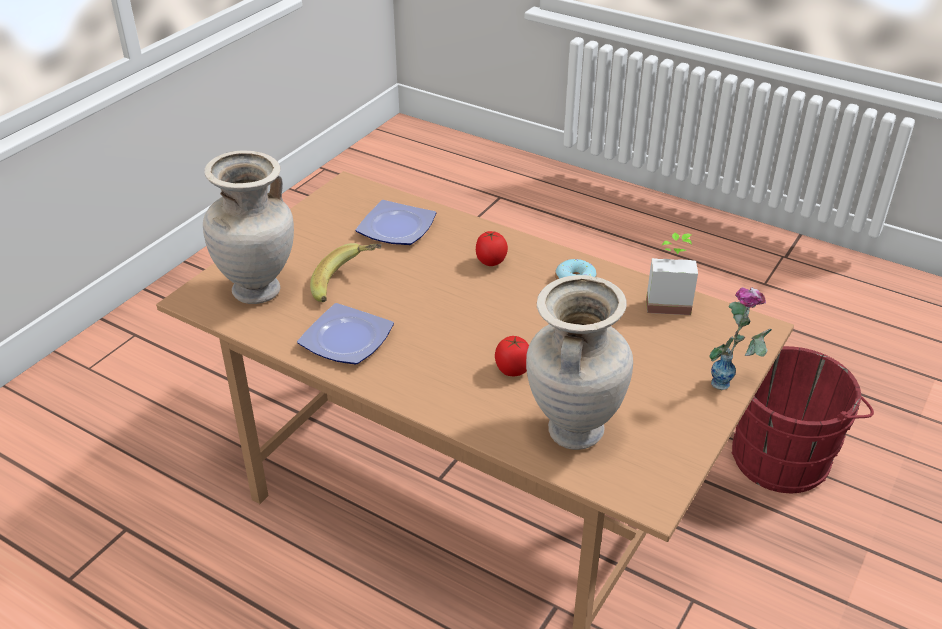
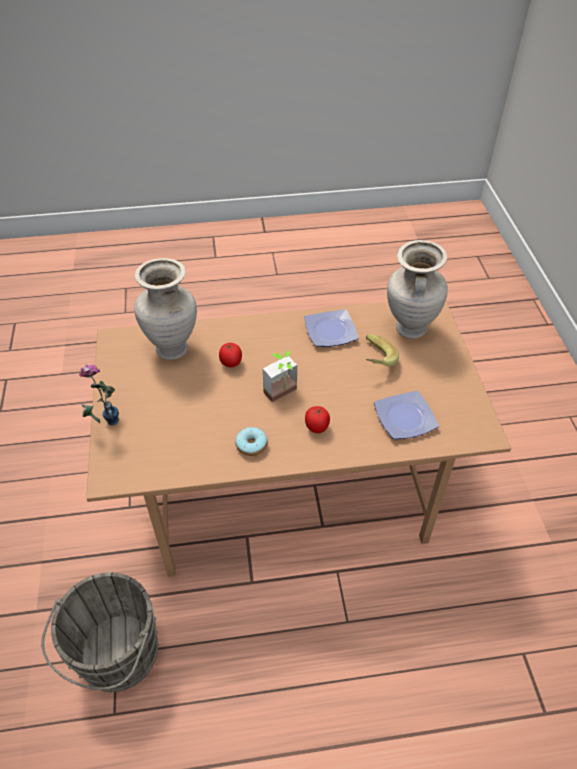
camera: 140 degrees right, 10 degrees up
(667, 301) = (181, 465): potted plant -> potted plant (284, 395)
(785, 456) = (116, 657): red bucket -> grey bucket

